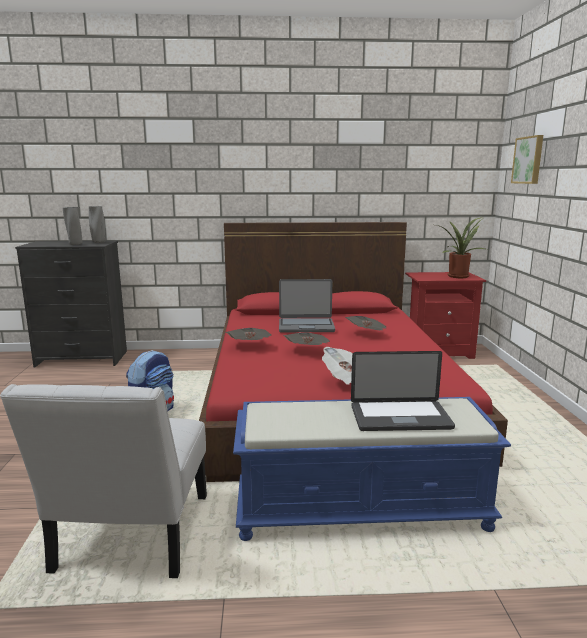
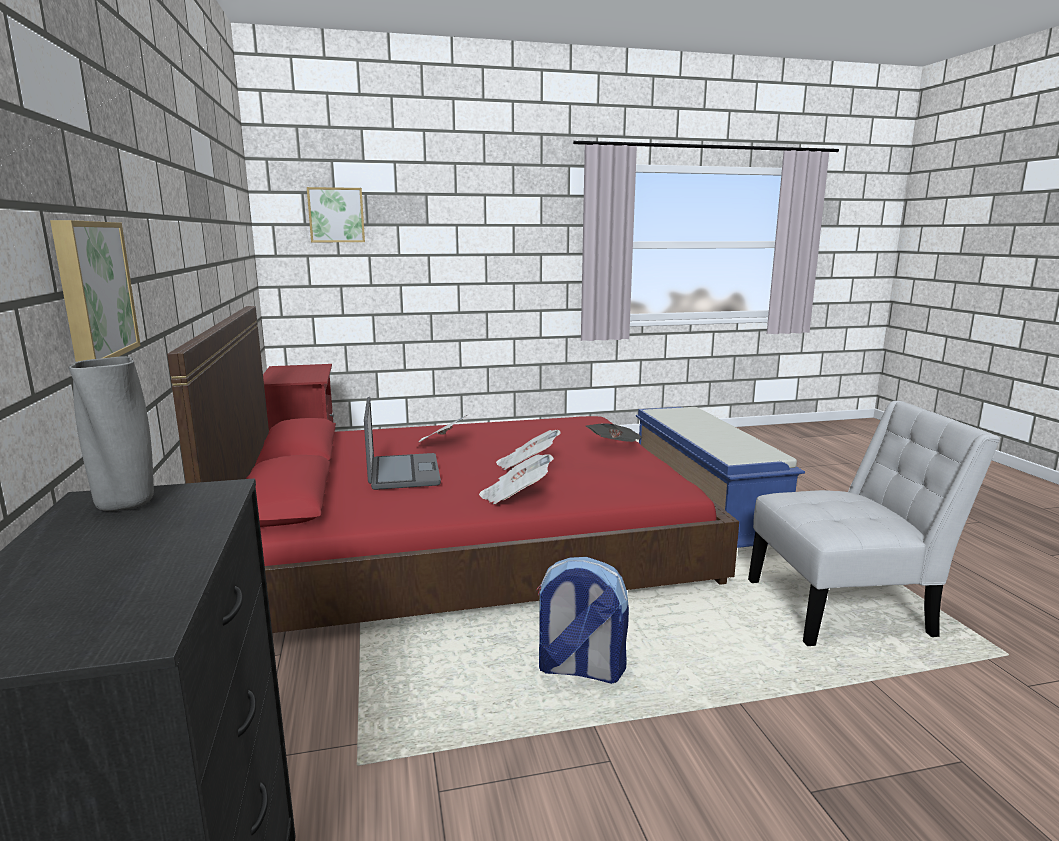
camera: 100 degrees left, 0 degrees up
(75, 244) = (165, 530): grey vase -> none
(168, 193) = (91, 290): none -> picture
(400, 417) = (701, 423): laptop -> none
(457, 276) = (302, 369): potted plant -> none

